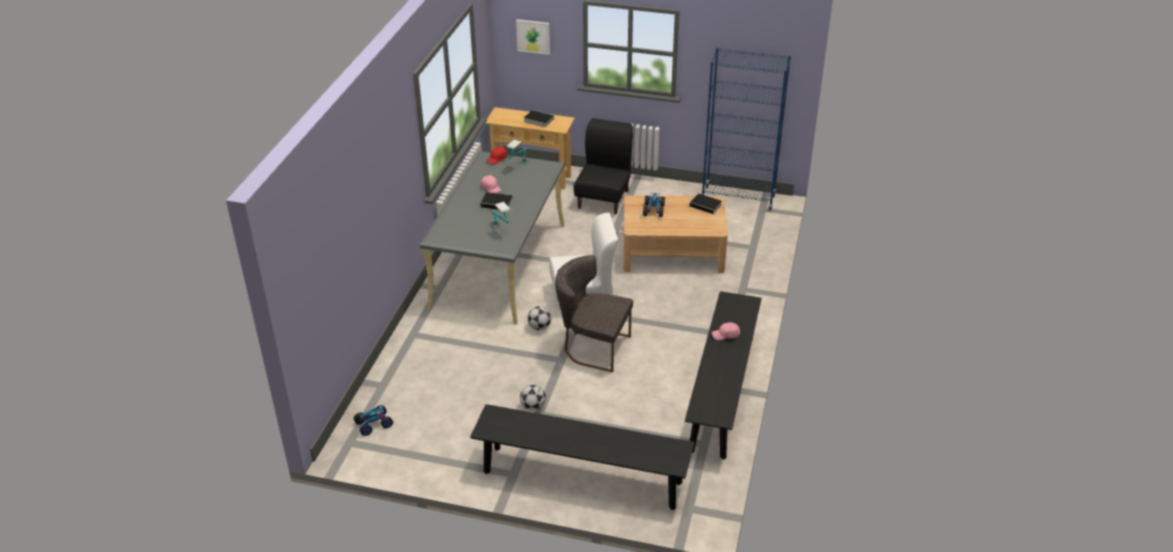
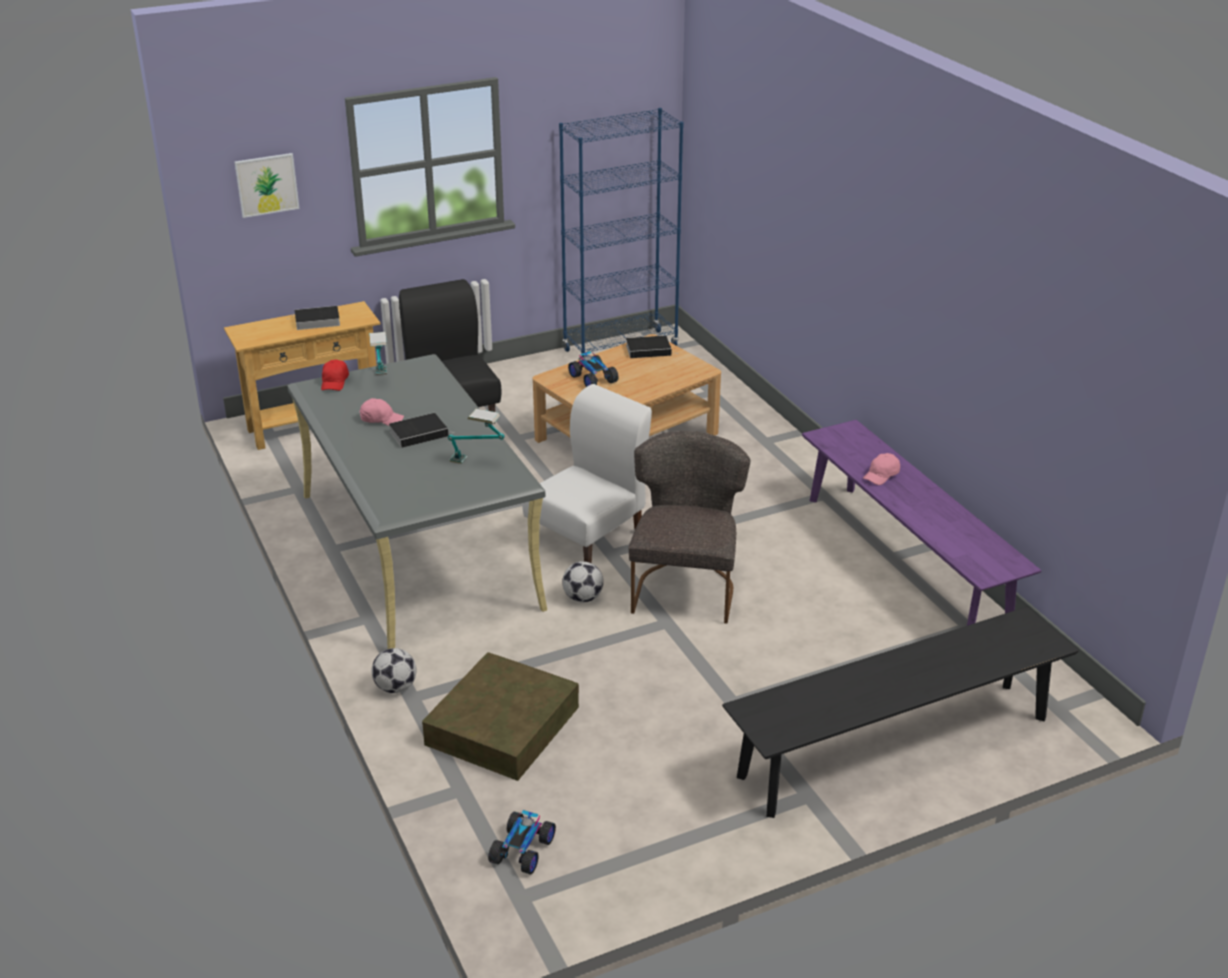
camera: 40 degrees left, 5 degrees down
(431, 367) = (502, 725): none -> brown storage box
(533, 407) = (713, 698): football -> football (395, 687)
(592, 347) = (685, 588): grey chair -> grey chair turned 120 degrees clockwise
(722, 392) = (905, 561): black bench -> purple bench

